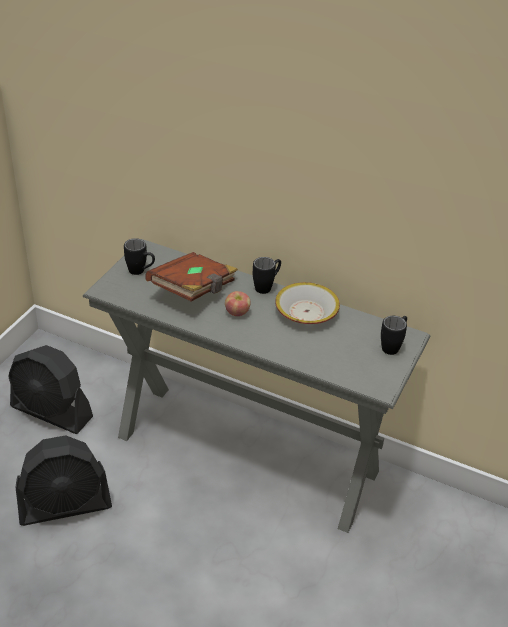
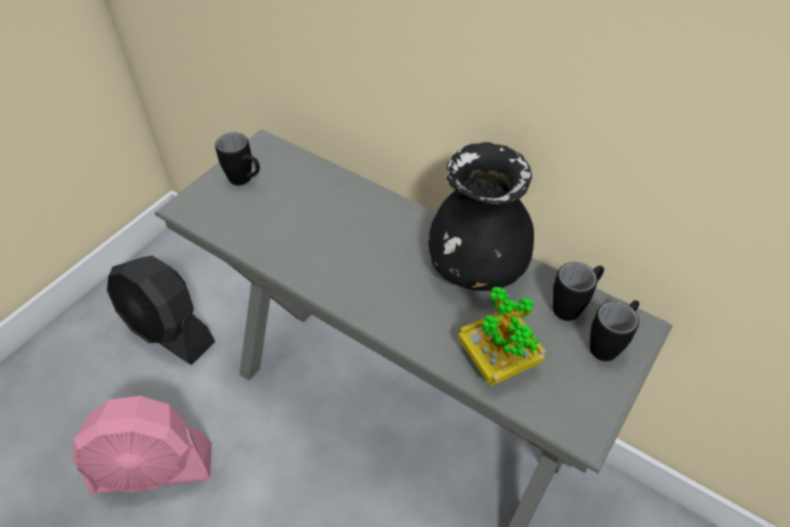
camera: 10 degrees right, 10 degrees up
(65, 505) = (153, 469): black fan -> pink fan
(194, 290) = (313, 217): brown book -> none
(237, 313) = (369, 261): apple -> none
(267, 286) = (423, 218): black mug -> black mug (573, 306)
(306, 312) = (476, 268): bowl -> black vase
(327, 358) = (497, 360): none -> potted plant

